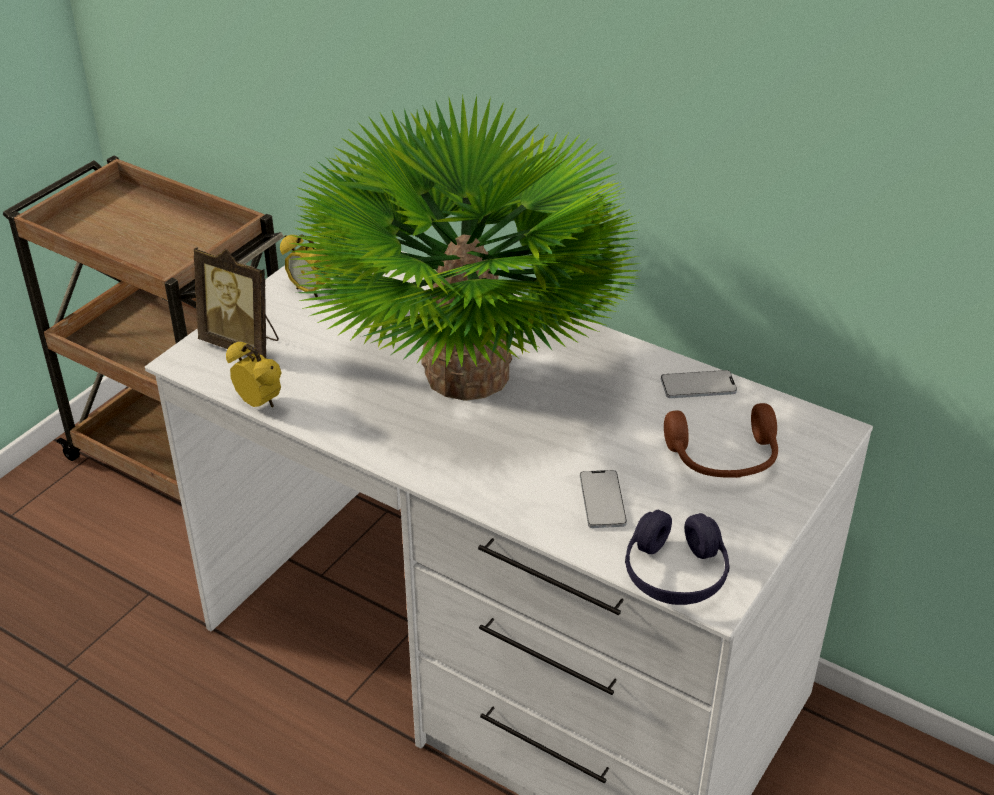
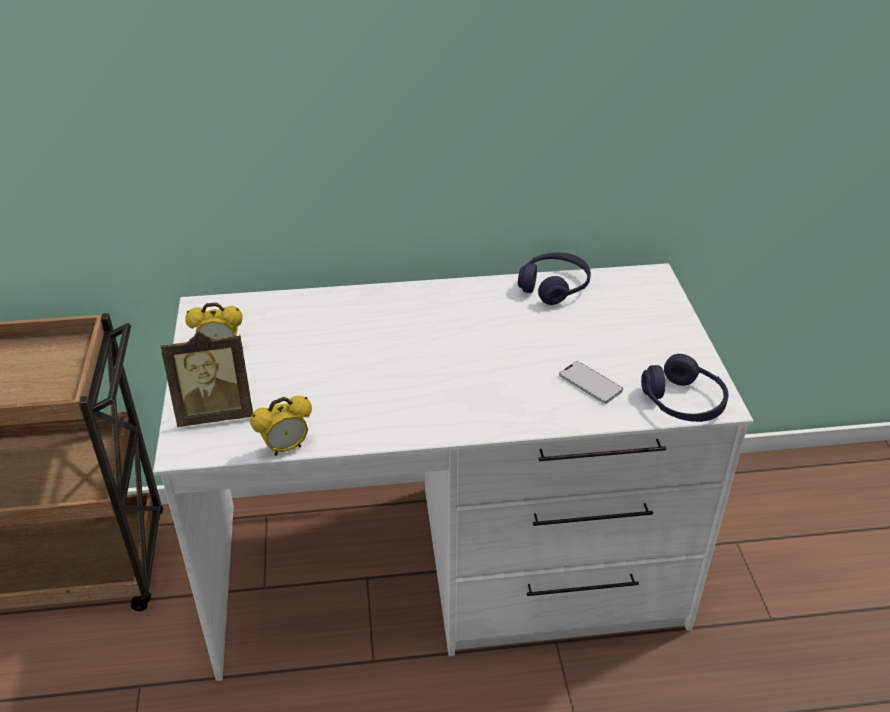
camera: 40 degrees left, 0 degrees up
(259, 403) = (286, 448): alarm clock -> alarm clock turned 150 degrees clockwise
(468, 373) = (407, 349): potted plant -> none
(698, 386) = (554, 287): phone -> purple headphones
(724, 459) = (622, 322): brown headphones -> none

